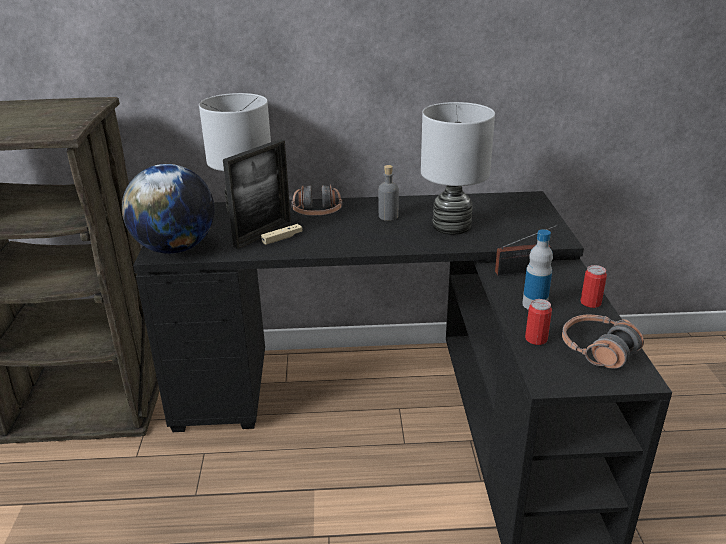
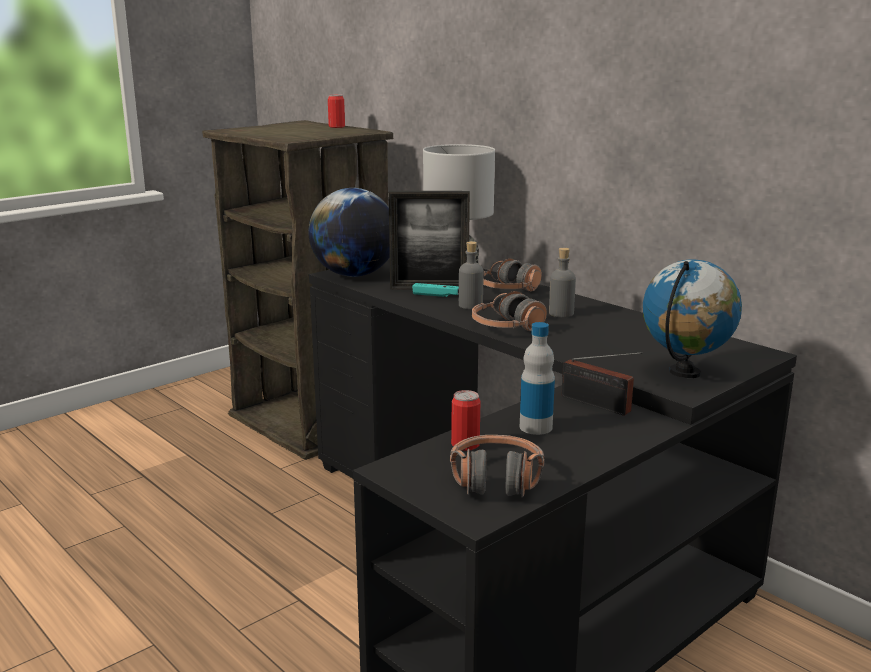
camera: 50 degrees right, 10 degrees down
(282, 238) = (436, 295): beige game controller -> turquoise game controller
(324, 236) = (470, 305): none -> grey bottle
(388, 243) = (507, 328): none -> headphones
(452, 226) = (599, 340): grey table lamp -> none
(534, 227) = (685, 373): none -> globe
(590, 303) = (595, 453): can -> can (336, 127)

